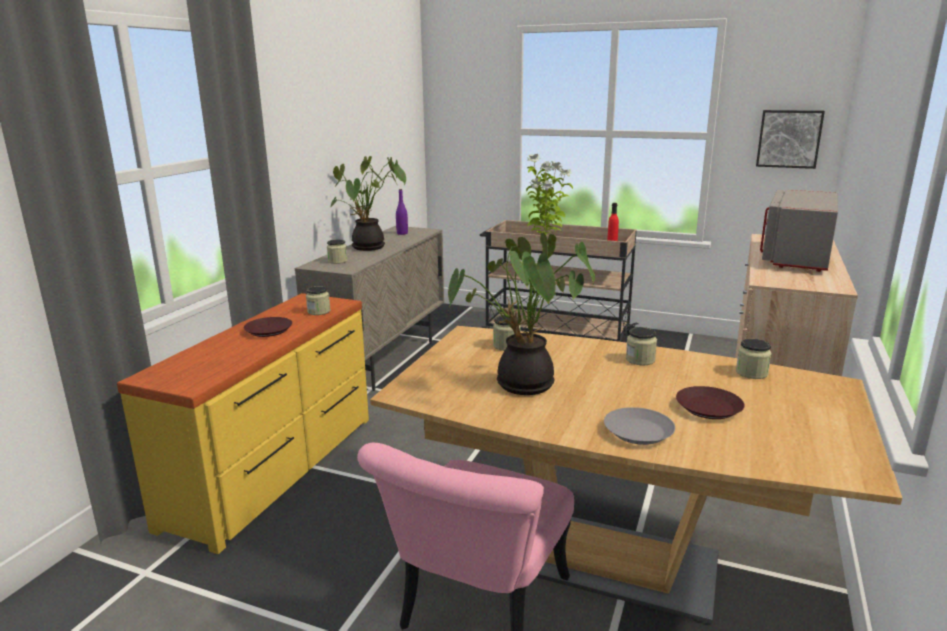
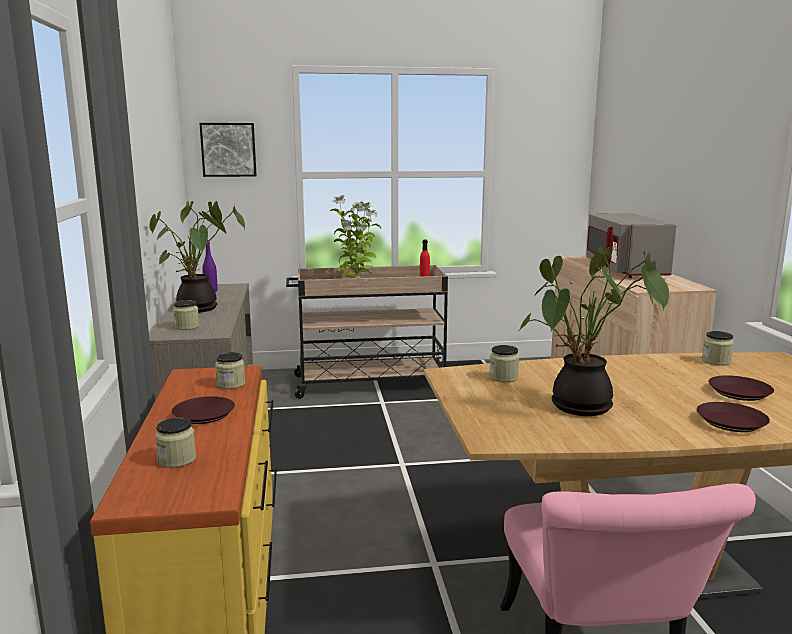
camera: 30 degrees left, 5 degrees down
(639, 431) = (731, 422): grey plate -> brown plate
(640, 360) = (627, 367): jar -> jar (177, 459)
(789, 138) = (551, 174): picture -> picture (228, 149)

